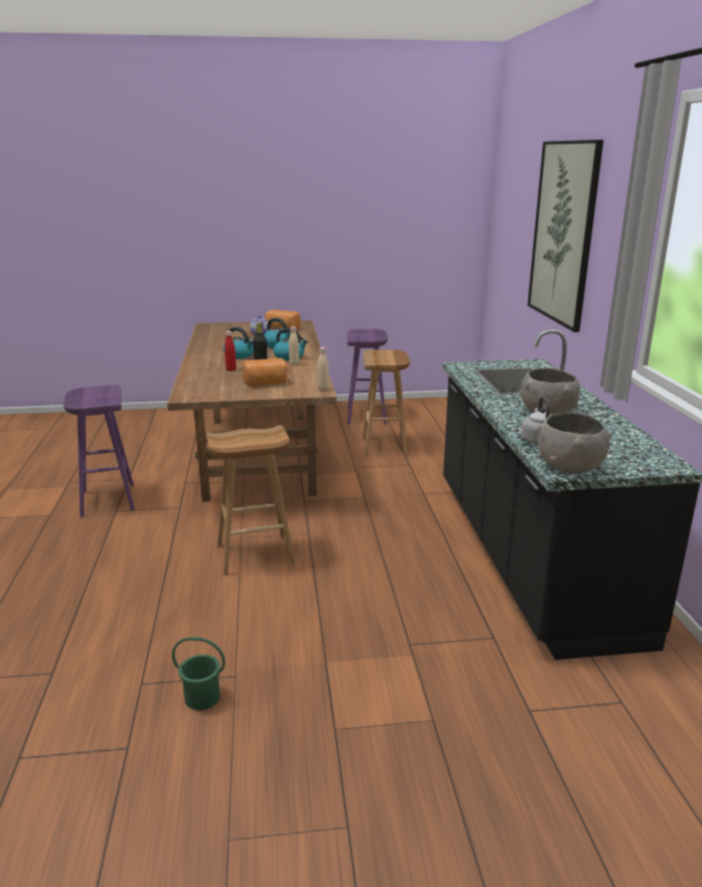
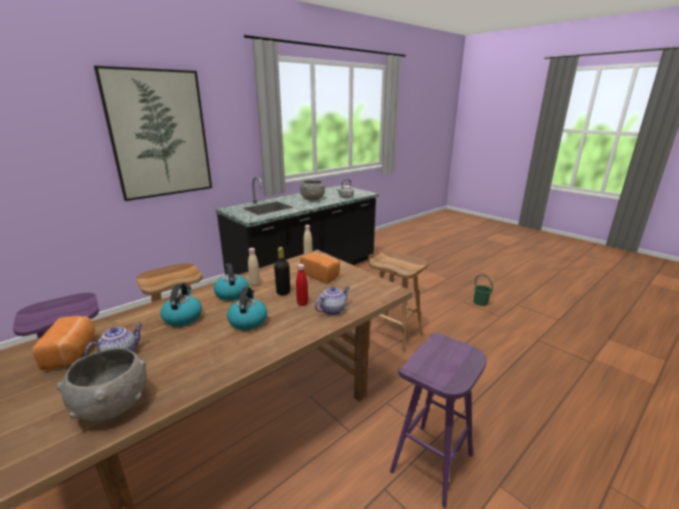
camera: 125 degrees left, 0 degrees up
(202, 374) = (333, 310): none -> teapot
(569, 467) = (363, 193): grey bowl -> grey bowl (114, 405)

